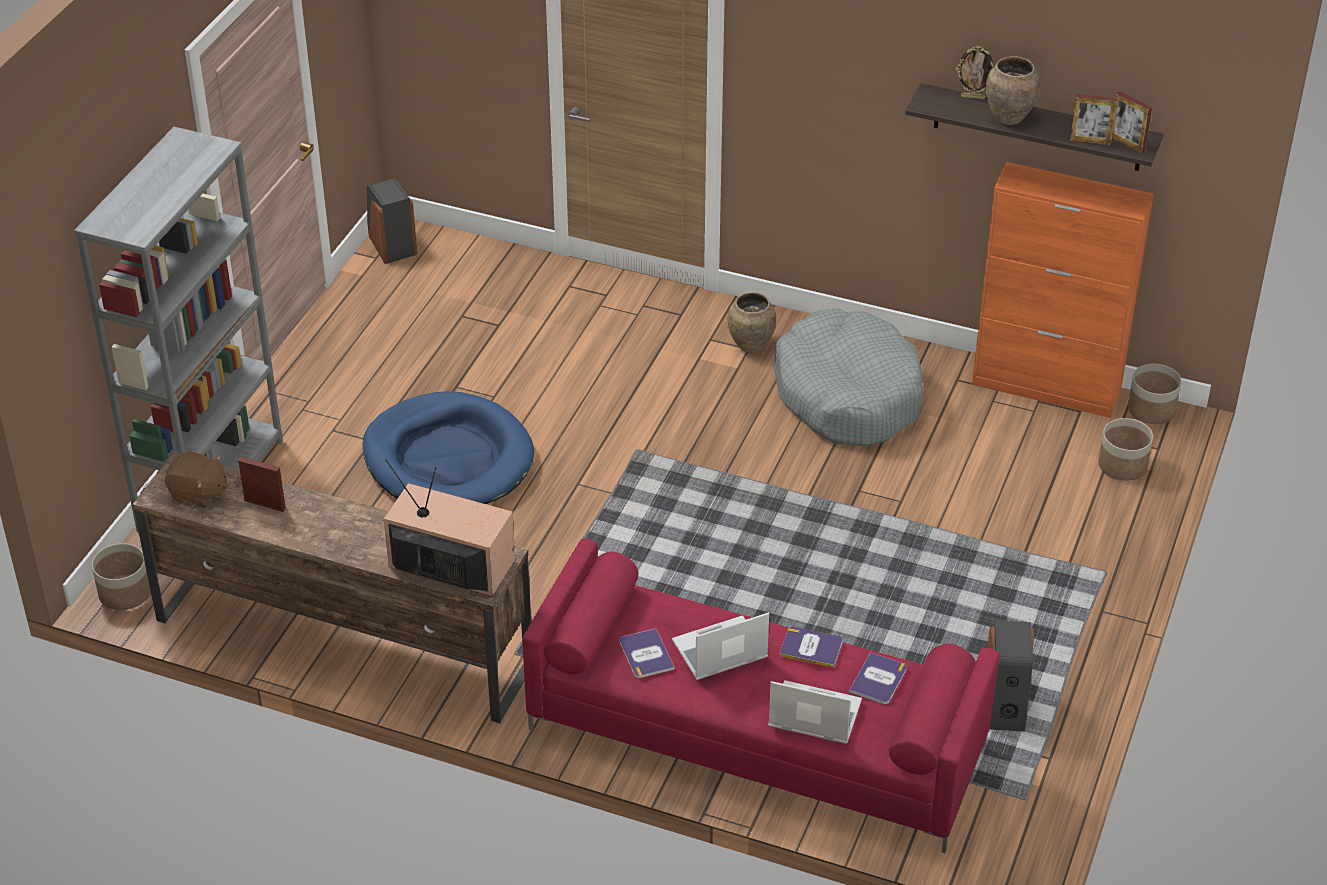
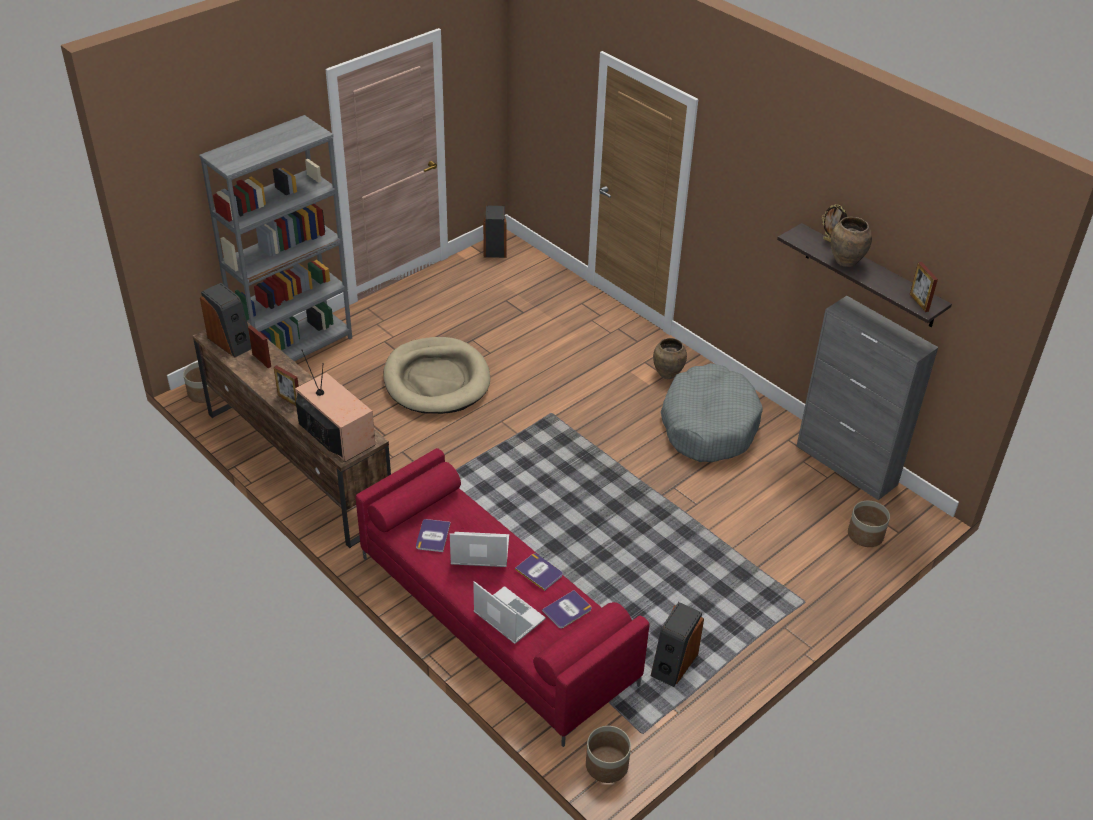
camera: 25 degrees right, 0 degrees up
(198, 493) = (231, 342): brown plush toy -> speaker
(448, 459) = (436, 380): blue dog bed -> beige dog bed
(1047, 388) = (846, 465): orange cabinet -> grey cabinet
(1090, 141) = (893, 293): picture frame -> picture frame (289, 400)
(1151, 410) = (911, 505): planter -> planter (606, 765)

